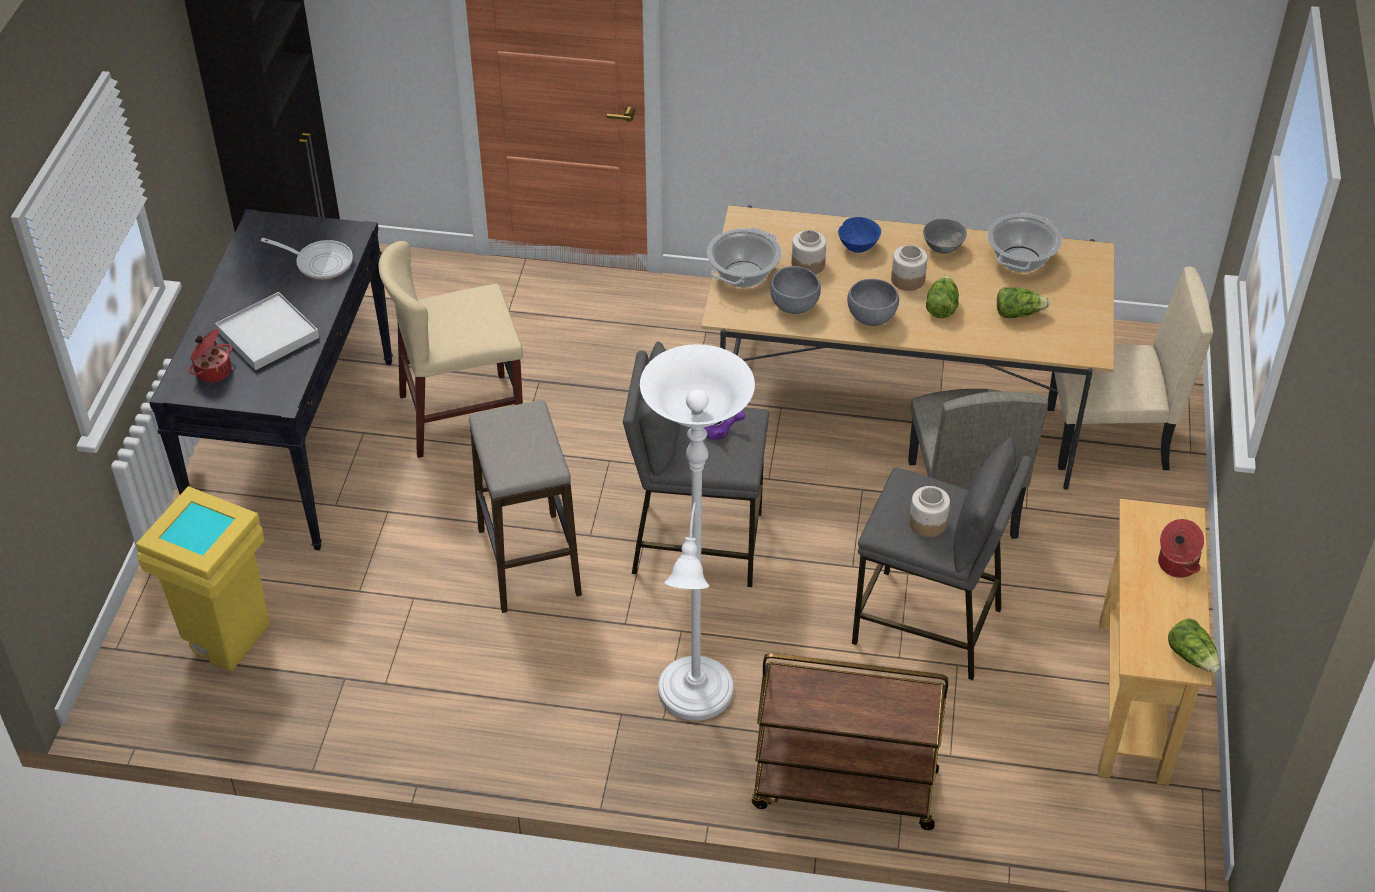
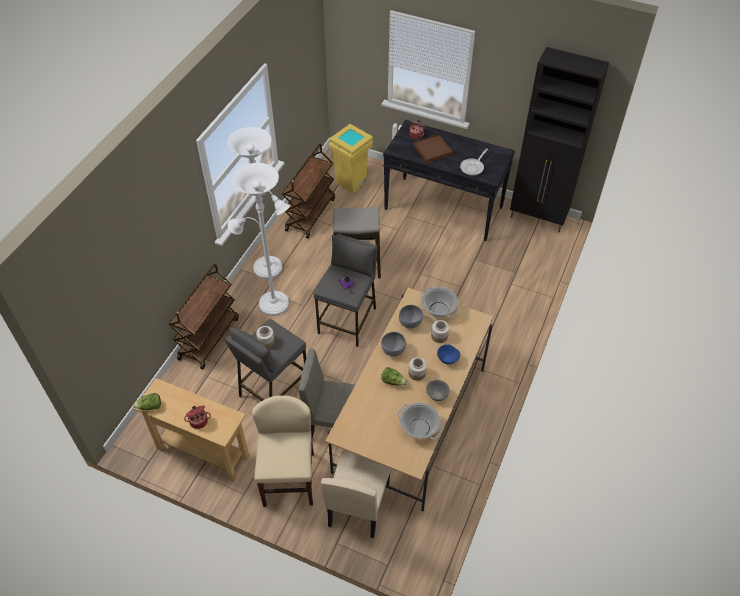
camera: 105 degrees right, 5 degrees up
(267, 334) = (432, 150): white tray -> brown tray
(366, 697) = (310, 214): none -> brown cart
(462, 414) = (447, 258): beige chair -> beige chair (289, 479)
(587, 727) = (271, 269): none -> white floor lamp
(1018, 313) = (378, 412): lettuce -> none

